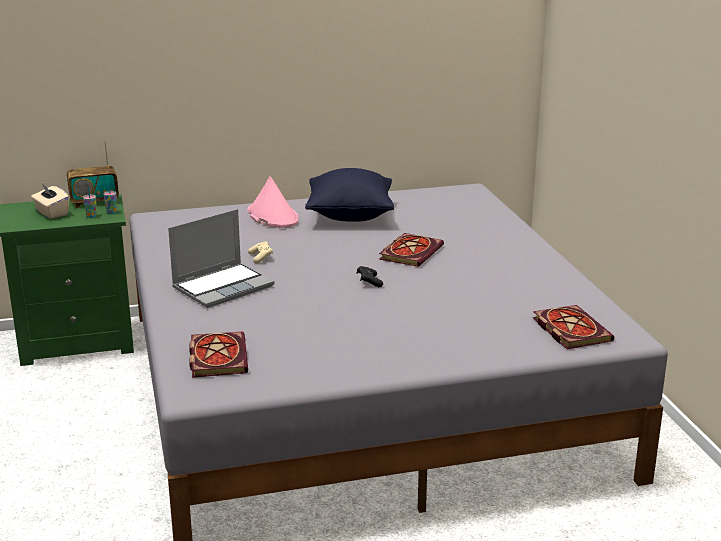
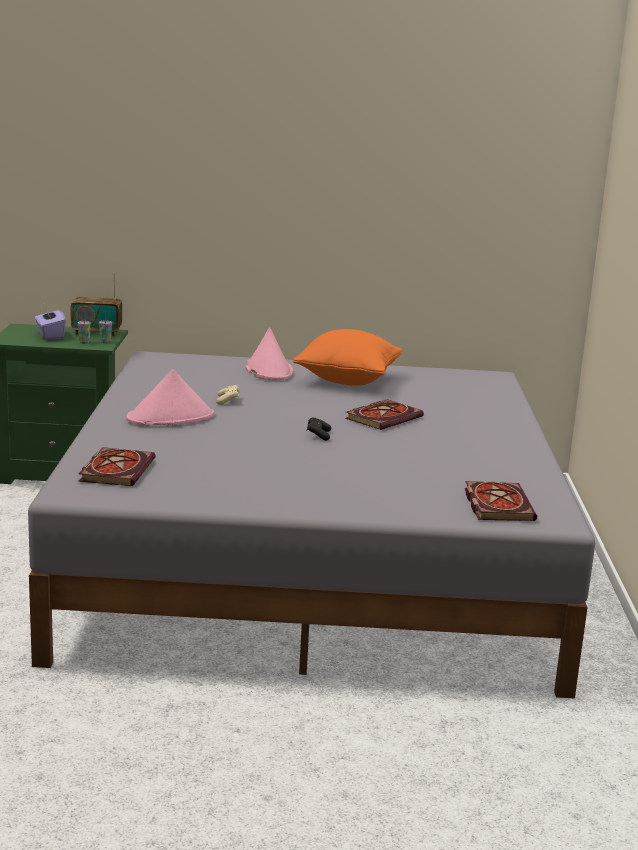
camera: 15 degrees right, 5 degrees down
(51, 213) = (50, 335): beige tissue box -> purple tissue box
(223, 286) = (171, 418): laptop -> pink hat
(350, 216) = (347, 380): black pillow -> orange pillow

